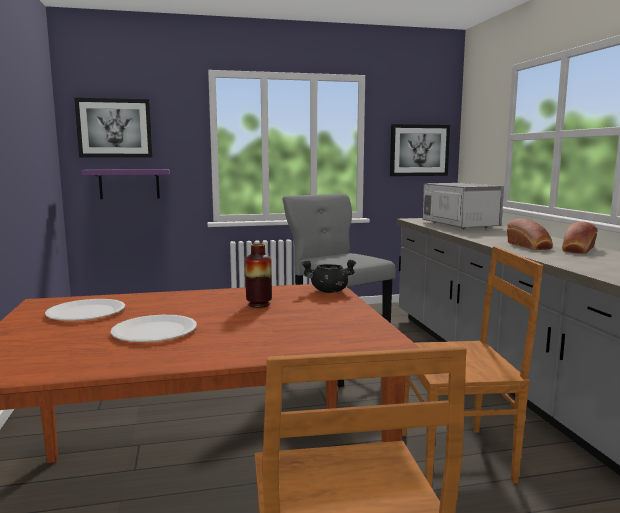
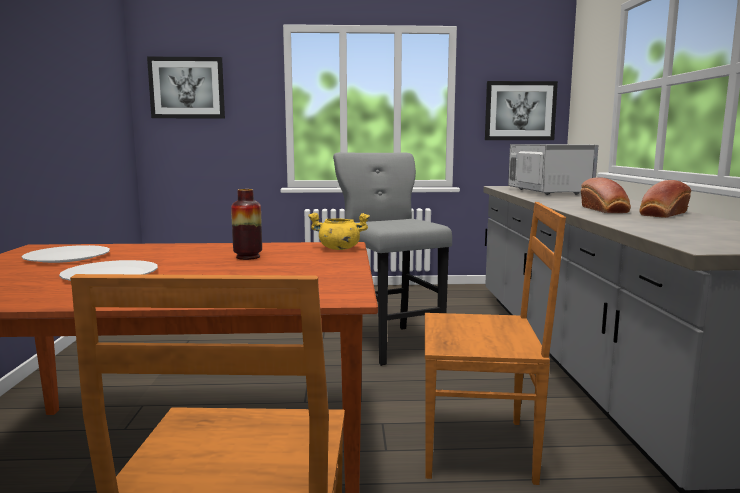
camera: 10 degrees right, 0 degrees up
(129, 184) = (201, 146): purple shelf -> none
(329, 291) = (339, 249): black cooking pot -> yellow cooking pot

